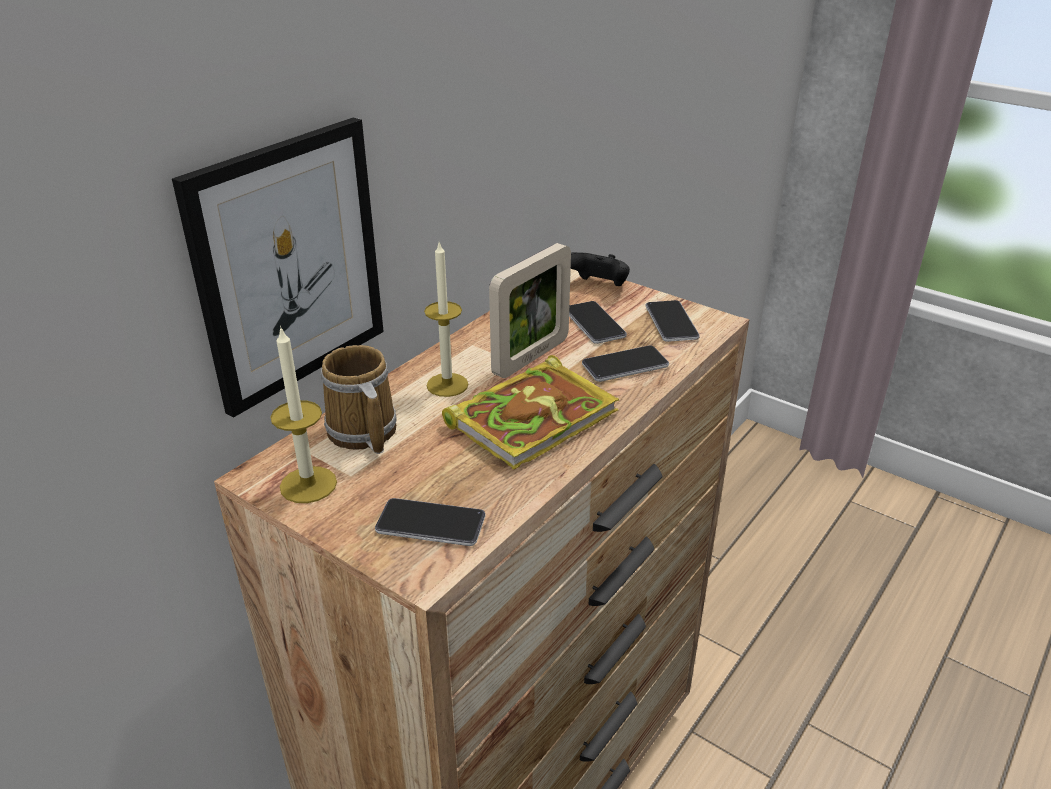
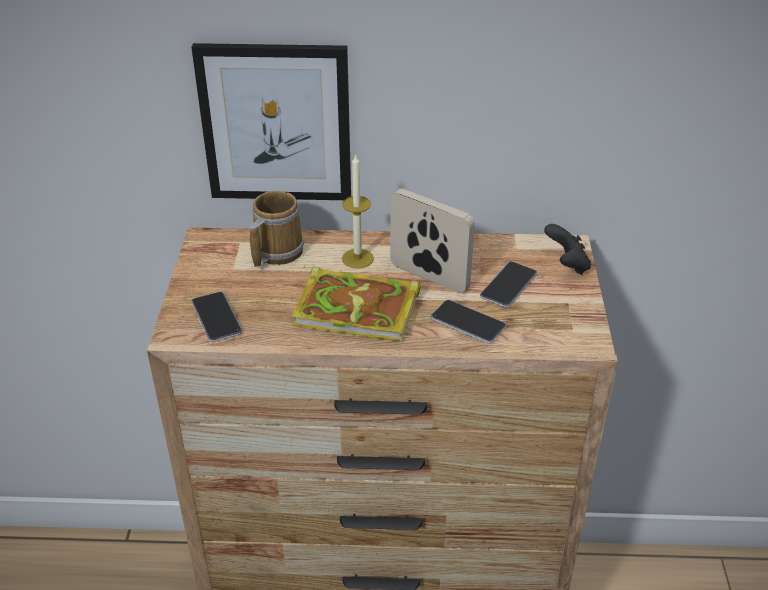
camera: 55 degrees right, 5 degrees up
(308, 484) = (212, 258): candle -> none
(531, 357) = (429, 277): picture frame -> picture frame turned 150 degrees counterclockwise
(671, 322) = (558, 321): phone -> none

